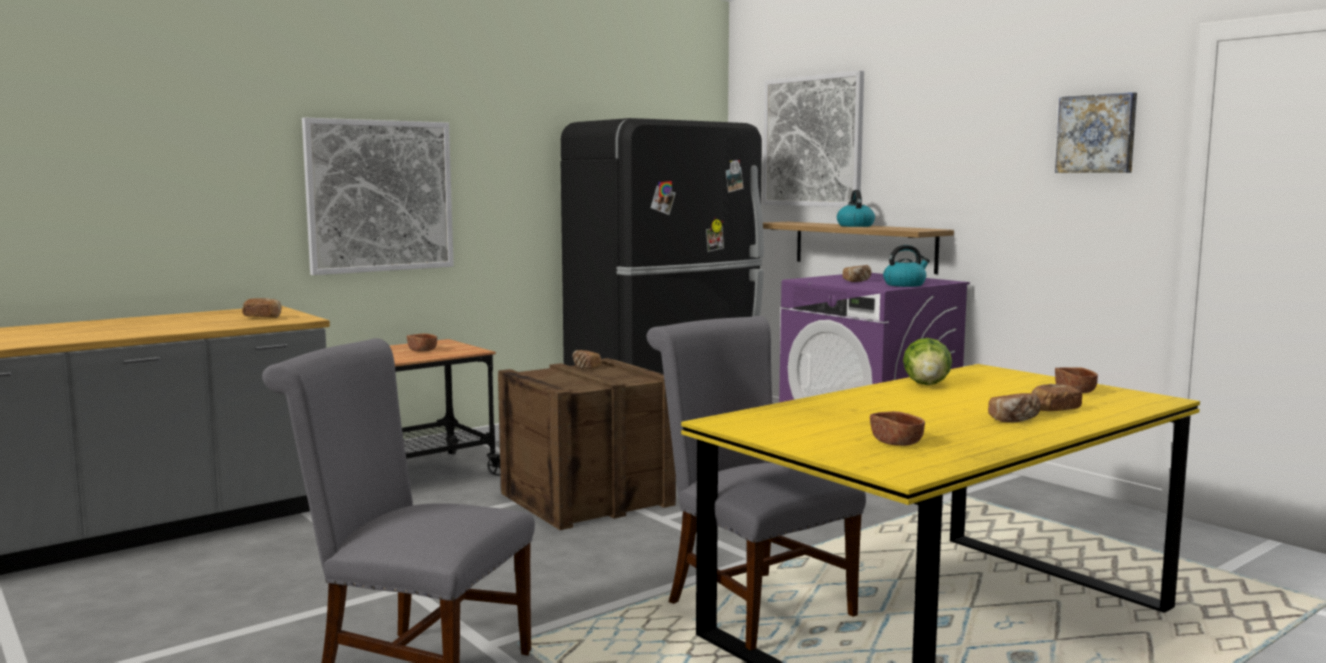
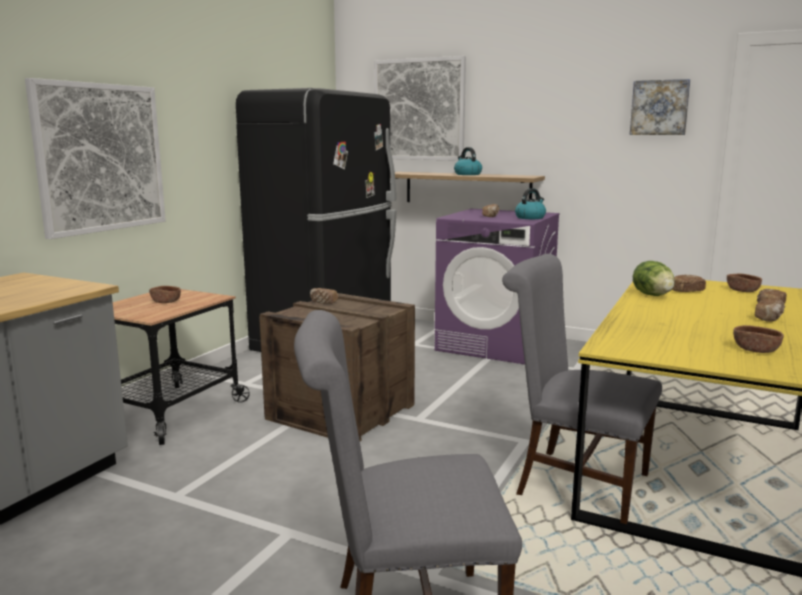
camera: 25 degrees left, 5 degrees up
(263, 317) = (38, 289): bread -> bread (686, 291)

